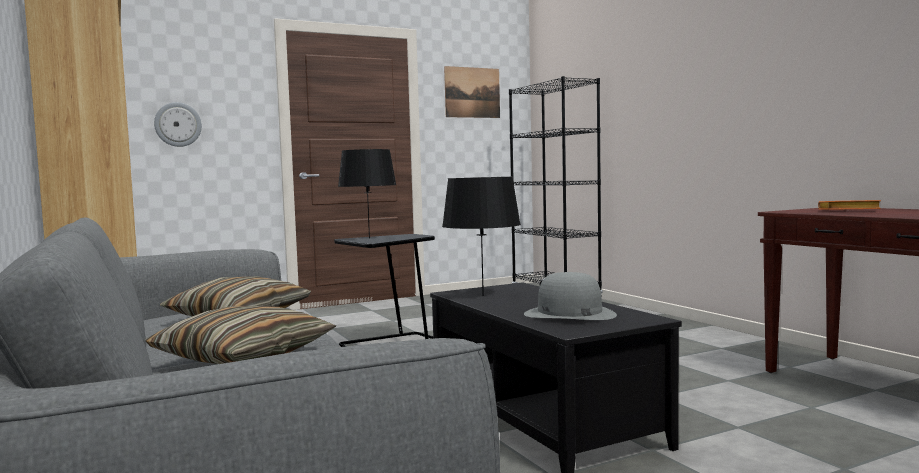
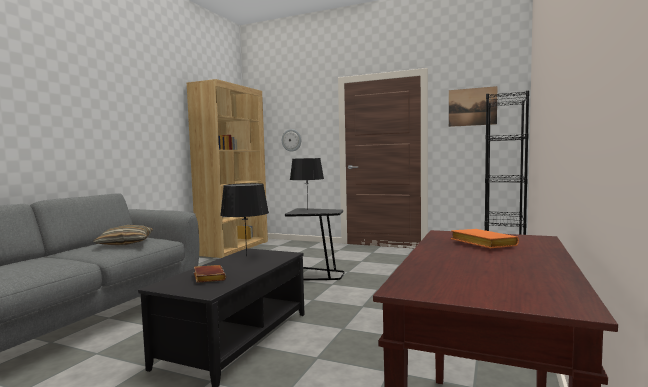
camera: 50 degrees right, 0 degrees up
(243, 356) = (52, 260): pillow -> none
(569, 314) = (208, 277): grey hat -> brown book

